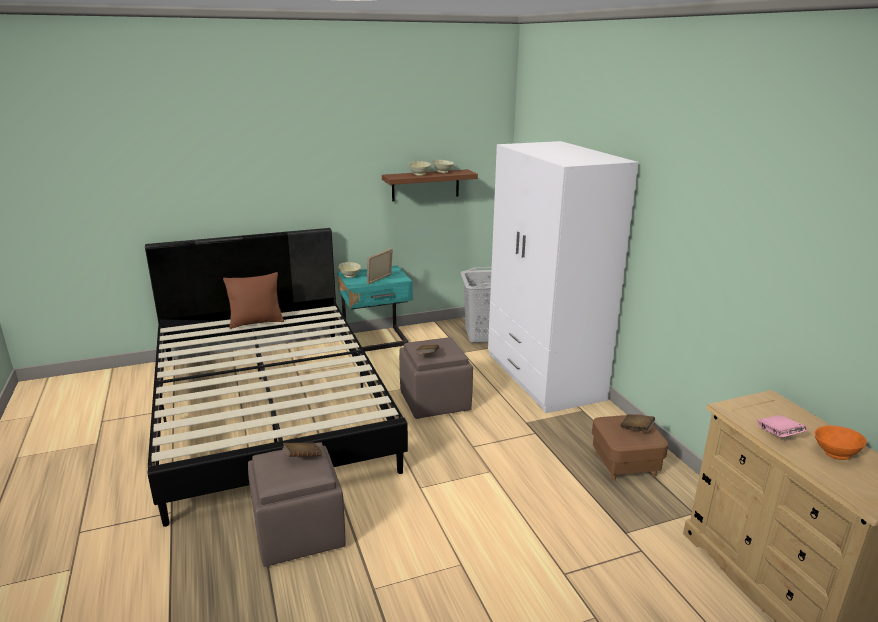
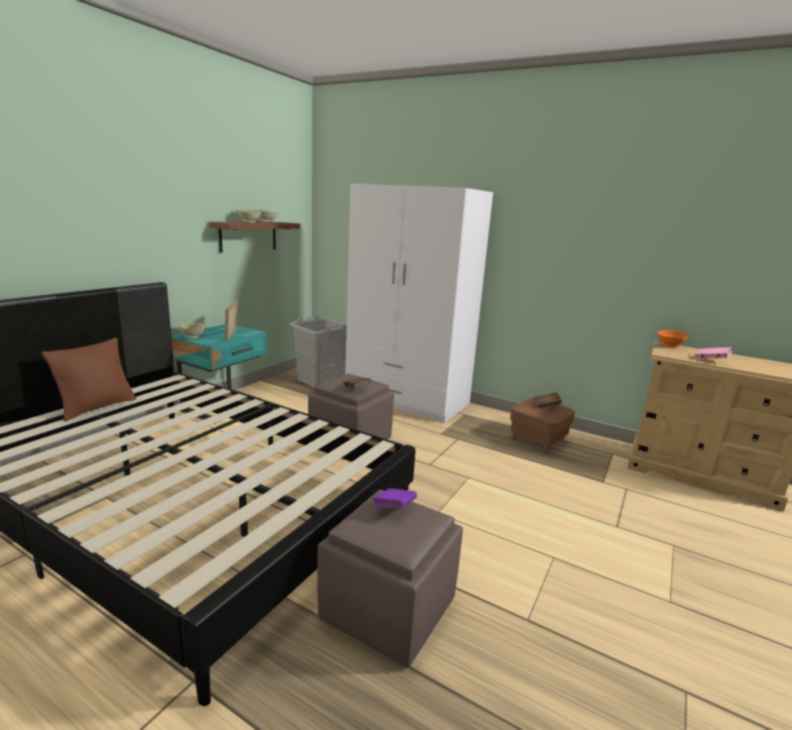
camera: 40 degrees left, 5 degrees down
(302, 457) = (394, 508): brown book -> purple book
(834, 453) = (746, 362): orange bowl -> orange bowl (669, 346)

